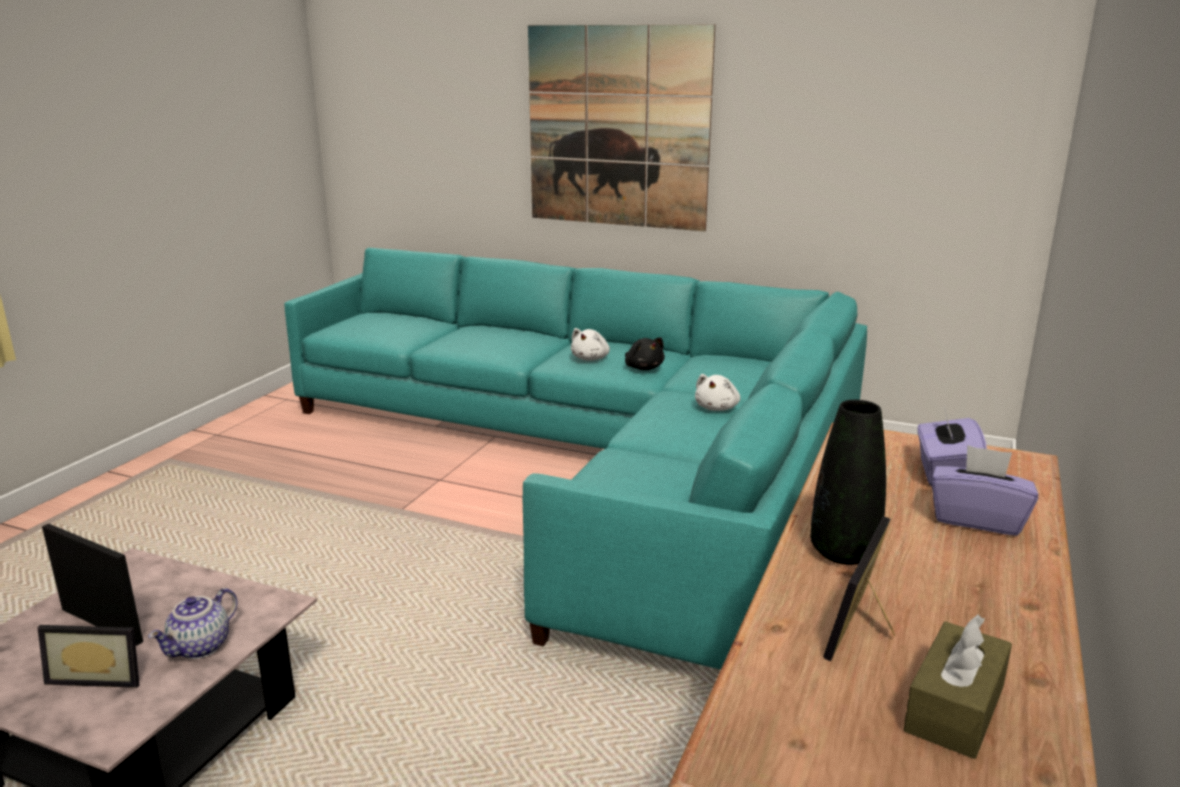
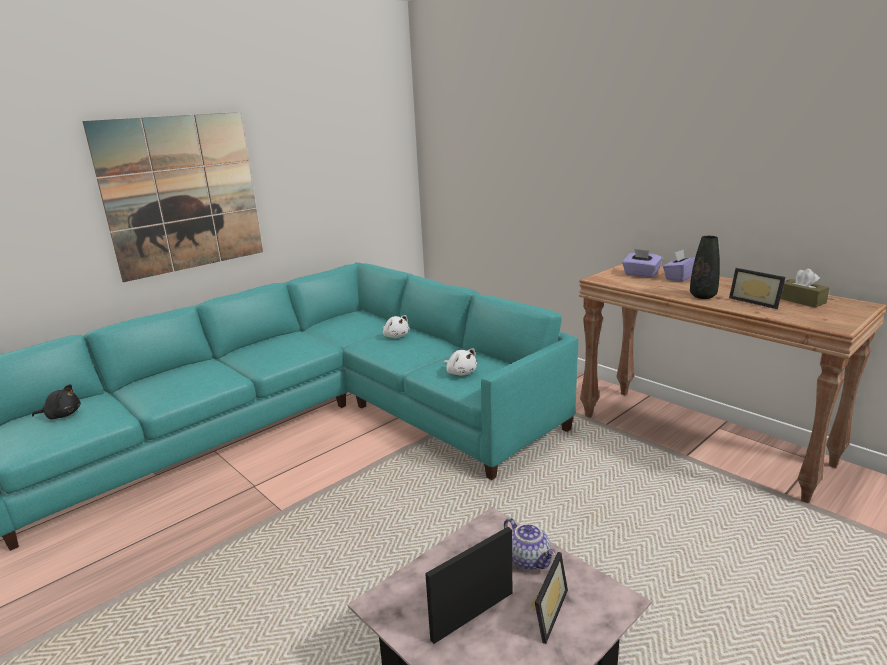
camera: 65 degrees left, 0 degrees up
(591, 358) = (274, 354): white plush toy -> white plush toy (460, 372)
(643, 368) = (311, 343): black plush toy -> black plush toy (62, 415)

